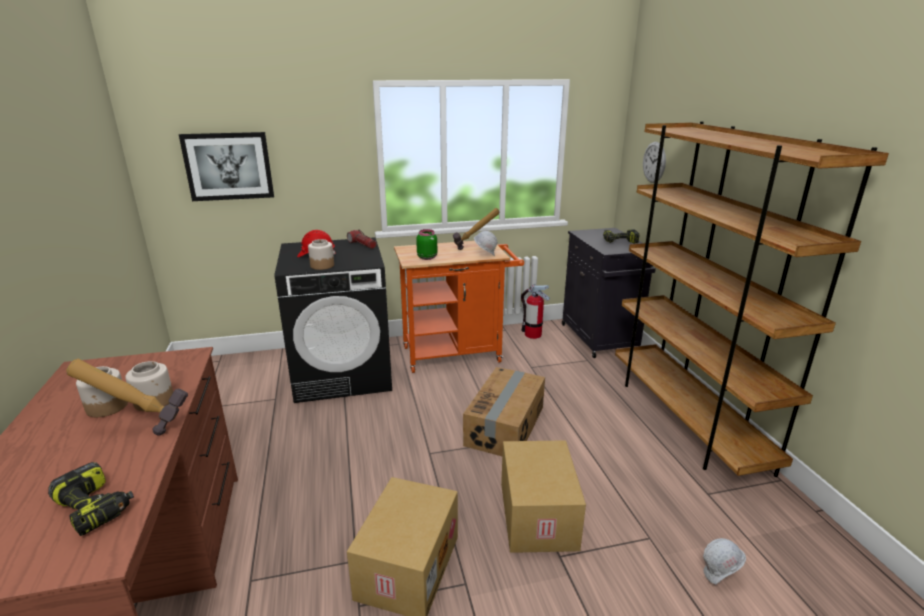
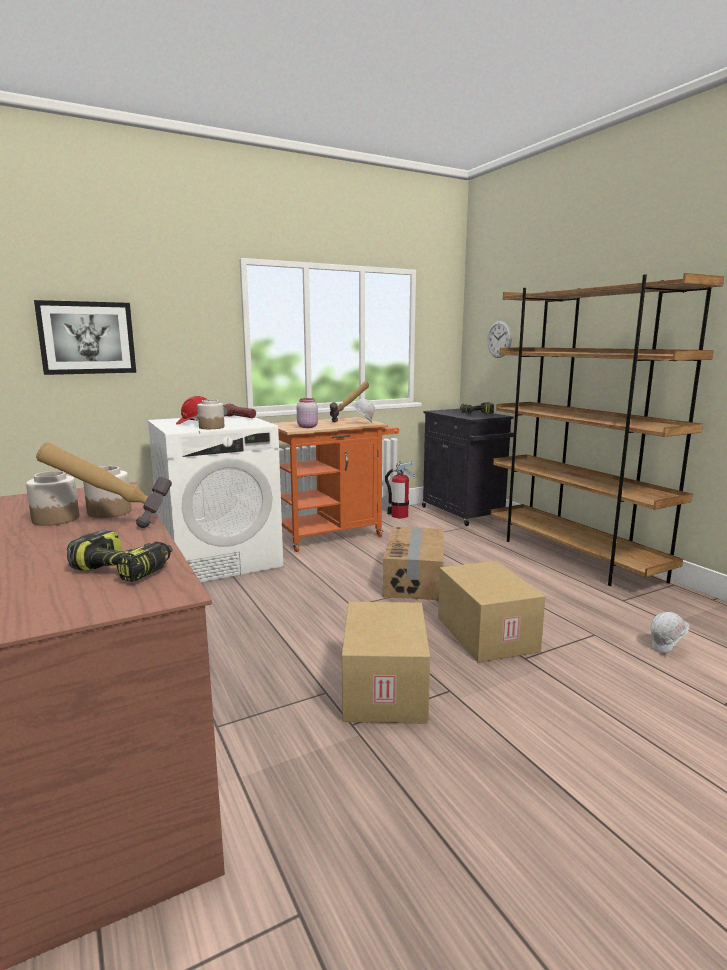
camera: 15 degrees left, 10 degrees down
(343, 373) = (220, 559): black washing machine -> white washing machine
(427, 257) = (307, 427): green jar -> pink jar

